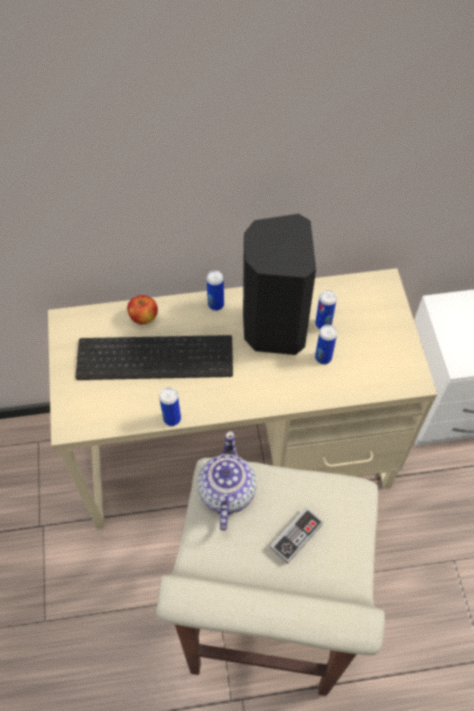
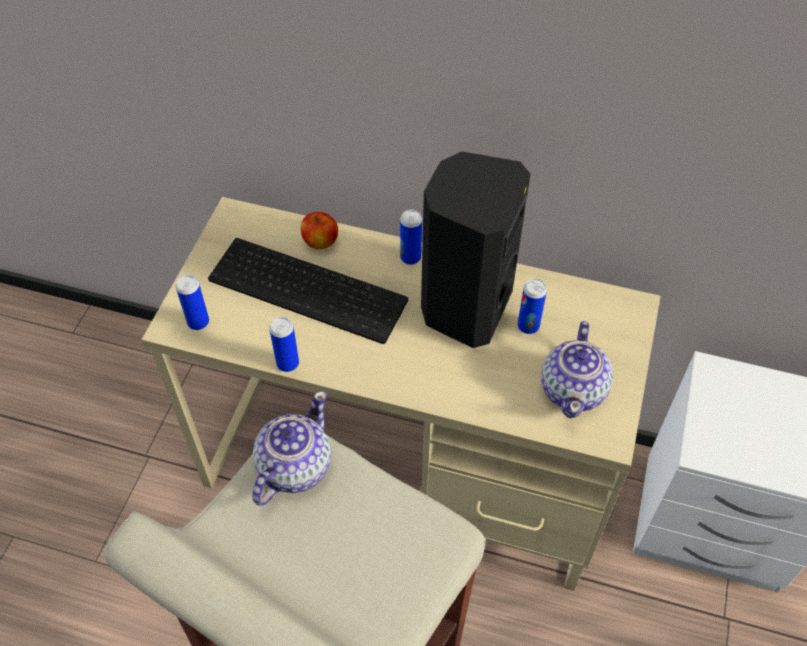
camera: 25 degrees right, 5 degrees down
(296, 536) = (346, 553): game controller -> none
(323, 357) = (506, 365): can -> can (198, 322)
(376, 357) = (574, 389): none -> teapot

